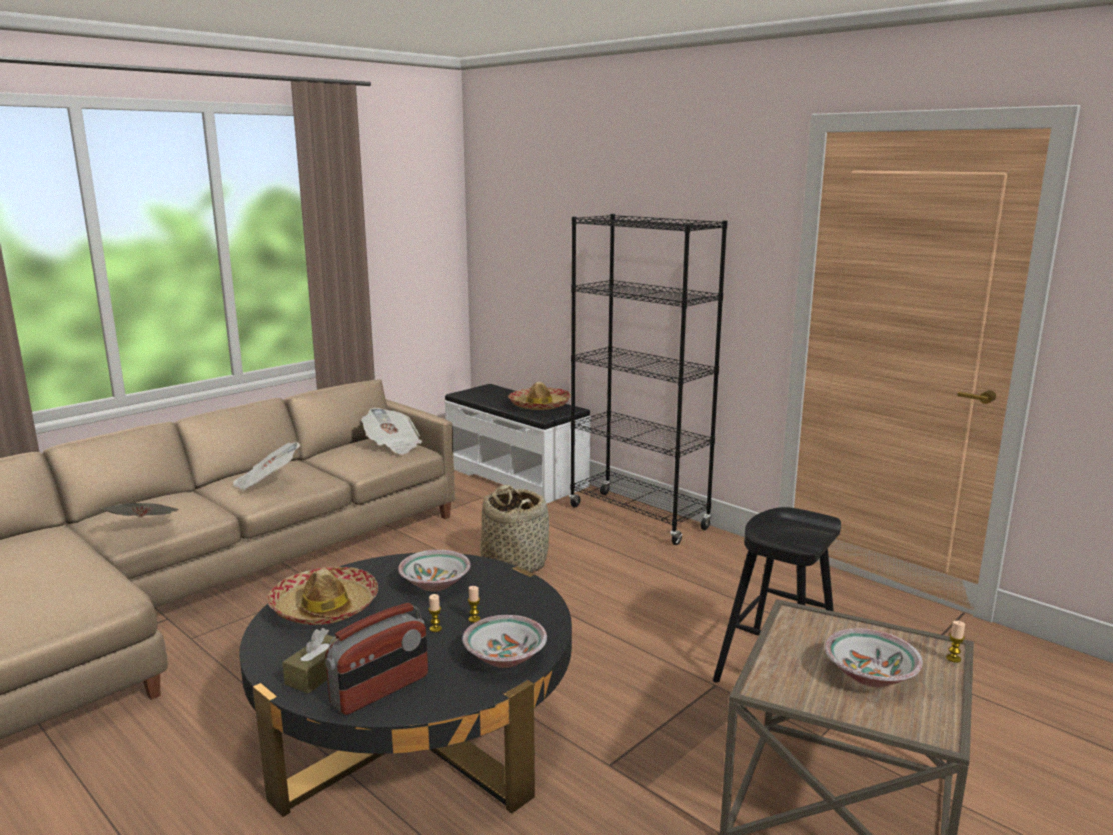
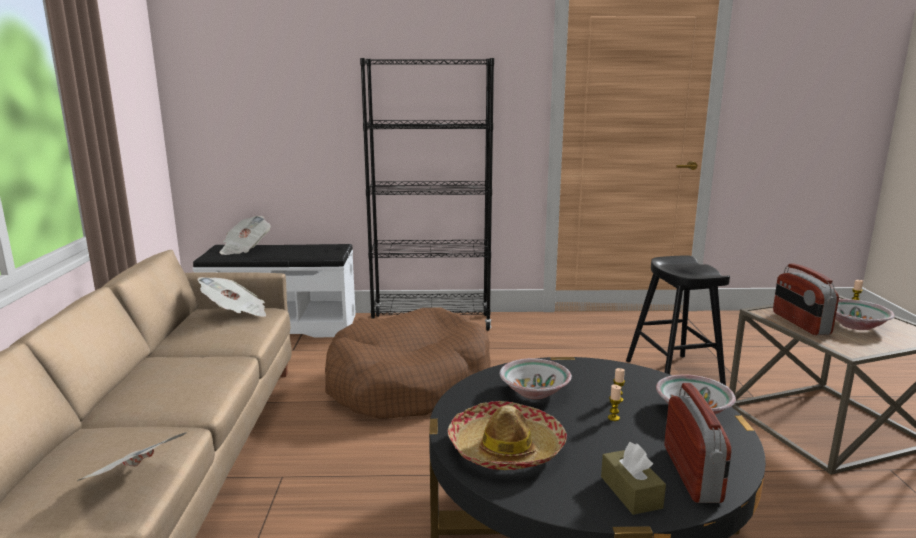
camera: 45 degrees left, 0 degrees up
(267, 483) = (181, 383): newspaper -> newspaper (245, 249)
(515, 562) = (409, 384): basket -> brown dog bed
(539, 405) = (307, 249): hat -> none
(798, 640) = (800, 323): none -> radio

